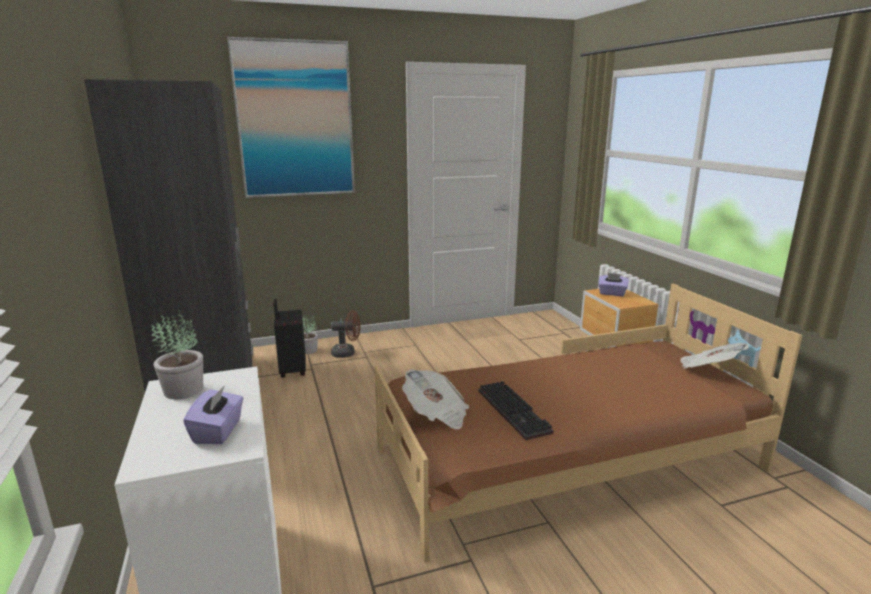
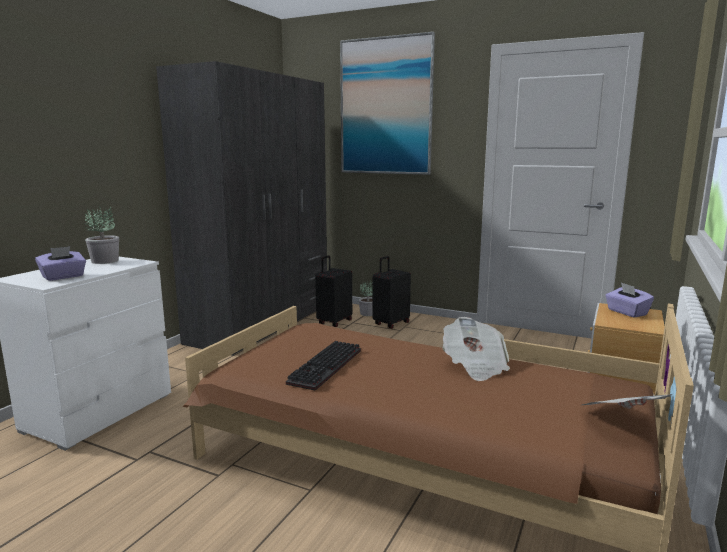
camera: 45 degrees right, 5 degrees down
(347, 353) = (390, 323): brown fan -> black suitcase
(436, 414) = (273, 347): newspaper -> newspaper (474, 366)

